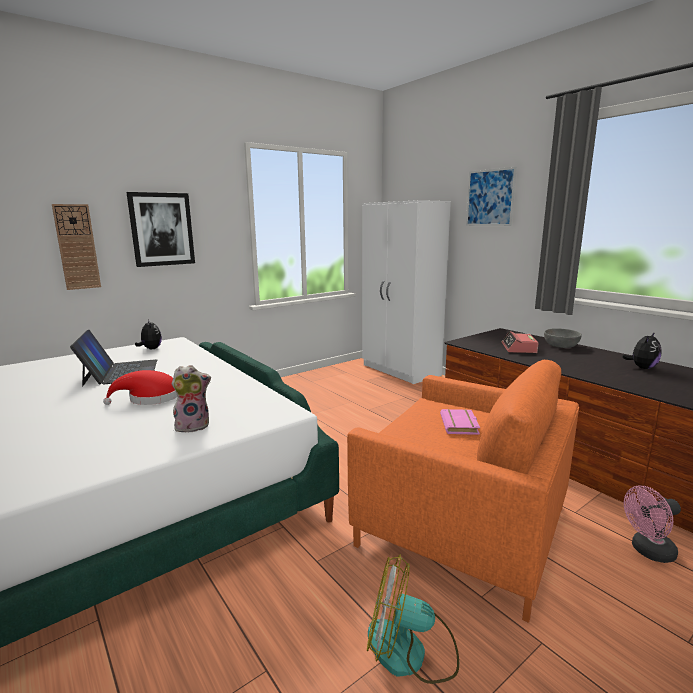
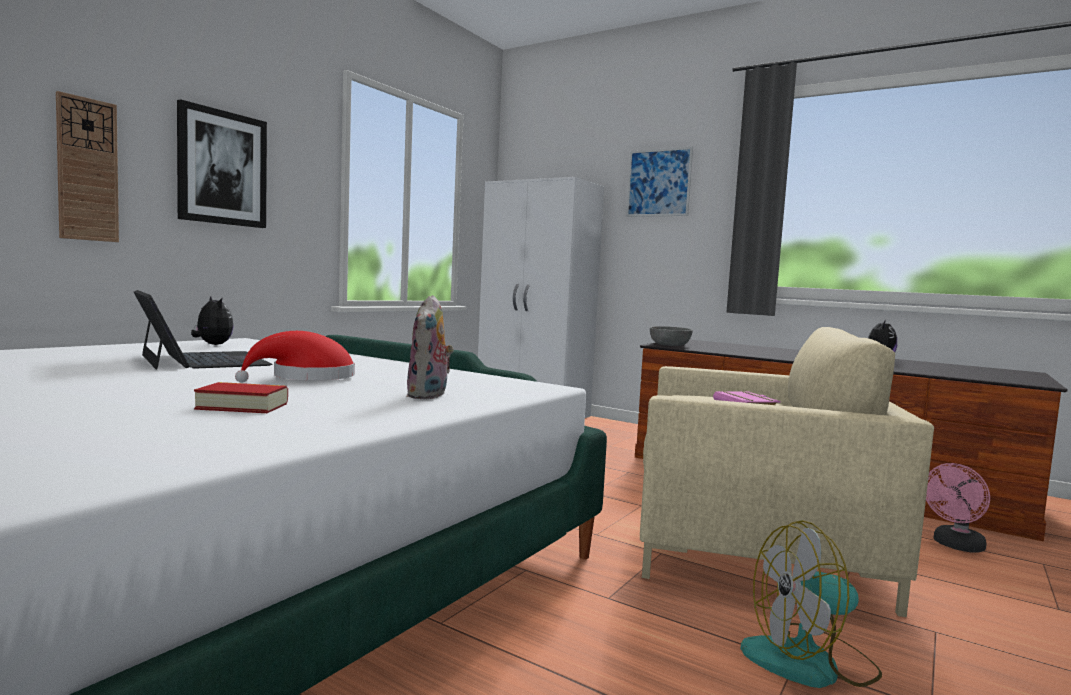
camera: 20 degrees left, 10 degrees down
(71, 438) = (242, 406): none -> book
(193, 426) = (429, 395): plush toy -> plush toy turned 135 degrees clockwise
(463, 526) = (754, 546): orange armchair -> beige armchair
(519, 348) = (733, 349): alarm clock -> none
(561, 345) = (772, 348): grey bowl -> grey bowl (670, 345)

